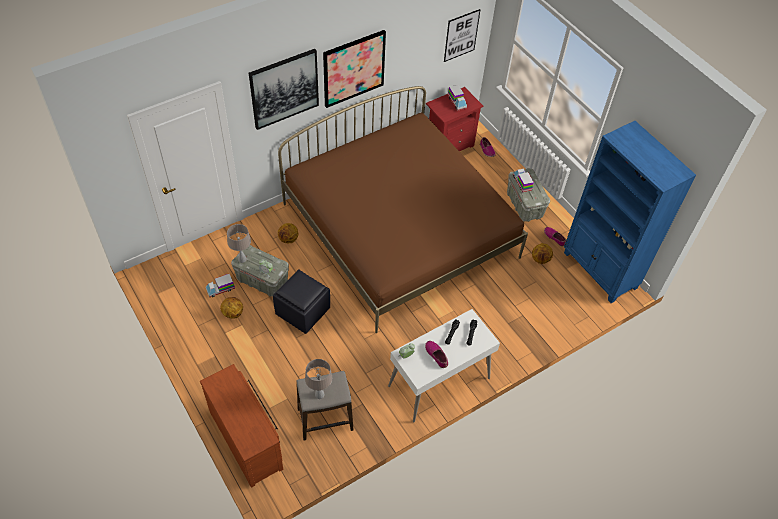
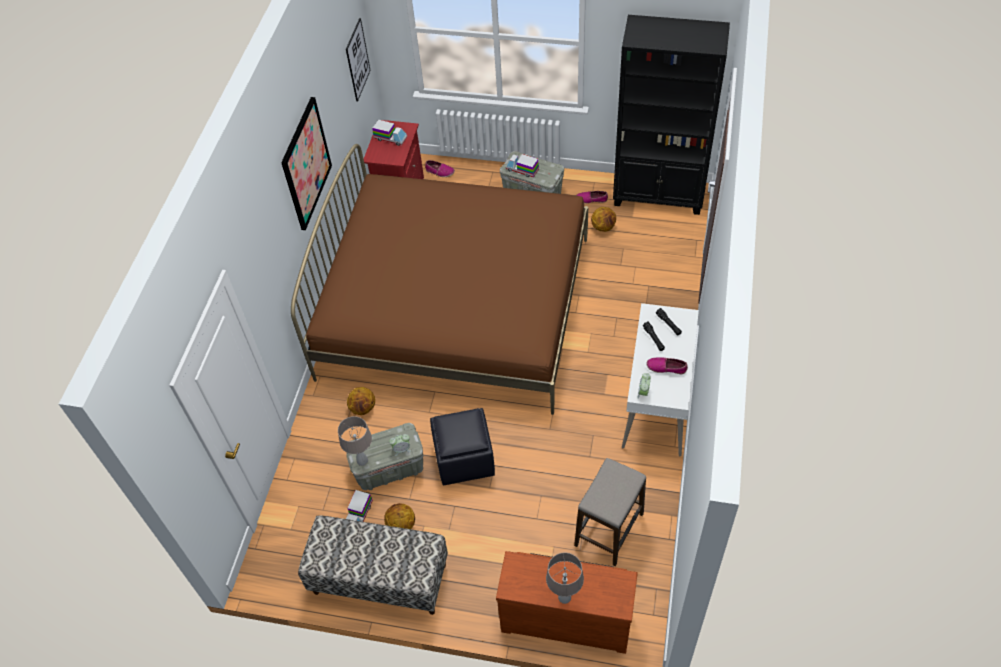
camera: 40 degrees left, 0 degrees up
(191, 329) = (379, 579): none -> bench
(284, 88) = (269, 234): picture -> none
(319, 394) = (615, 498): beige table lamp -> beige table lamp (564, 597)
(600, 271) = (659, 196): blue bookcase -> black bookcase

